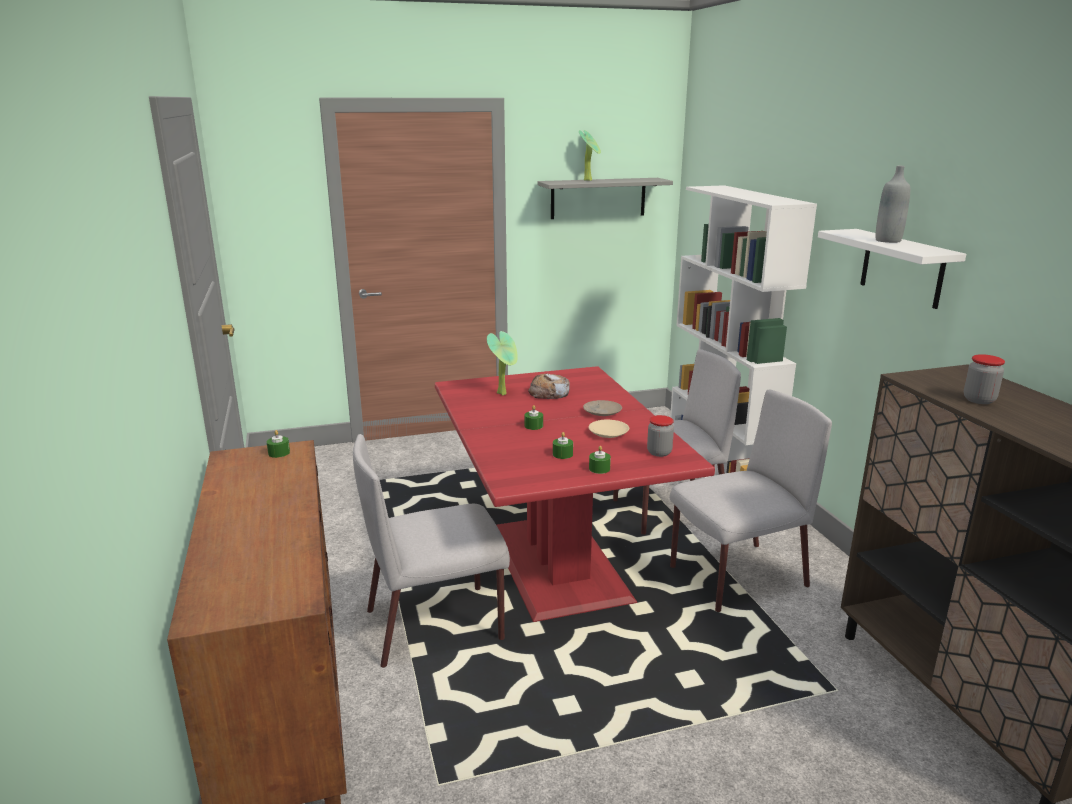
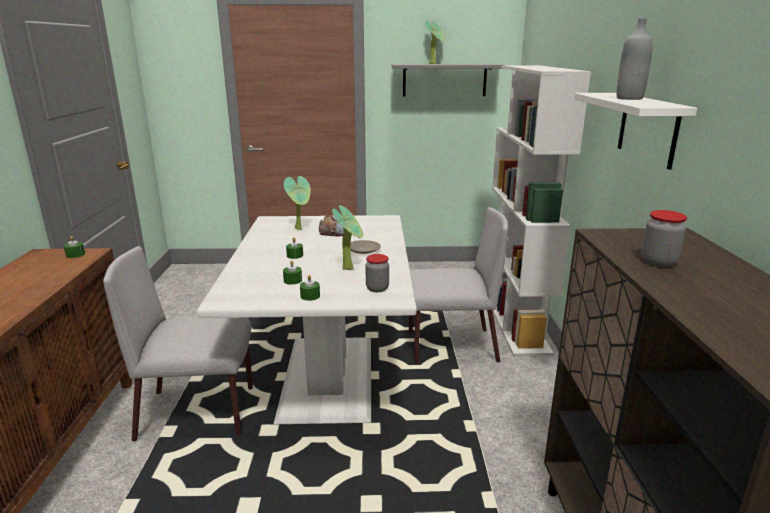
camera: 15 degrees right, 0 degrees up
(555, 563) = (326, 377): red dining table -> white dining table
(608, 433) = (350, 268): beige plate -> potted plant
(736, 577) = (475, 415): grey chair -> none

